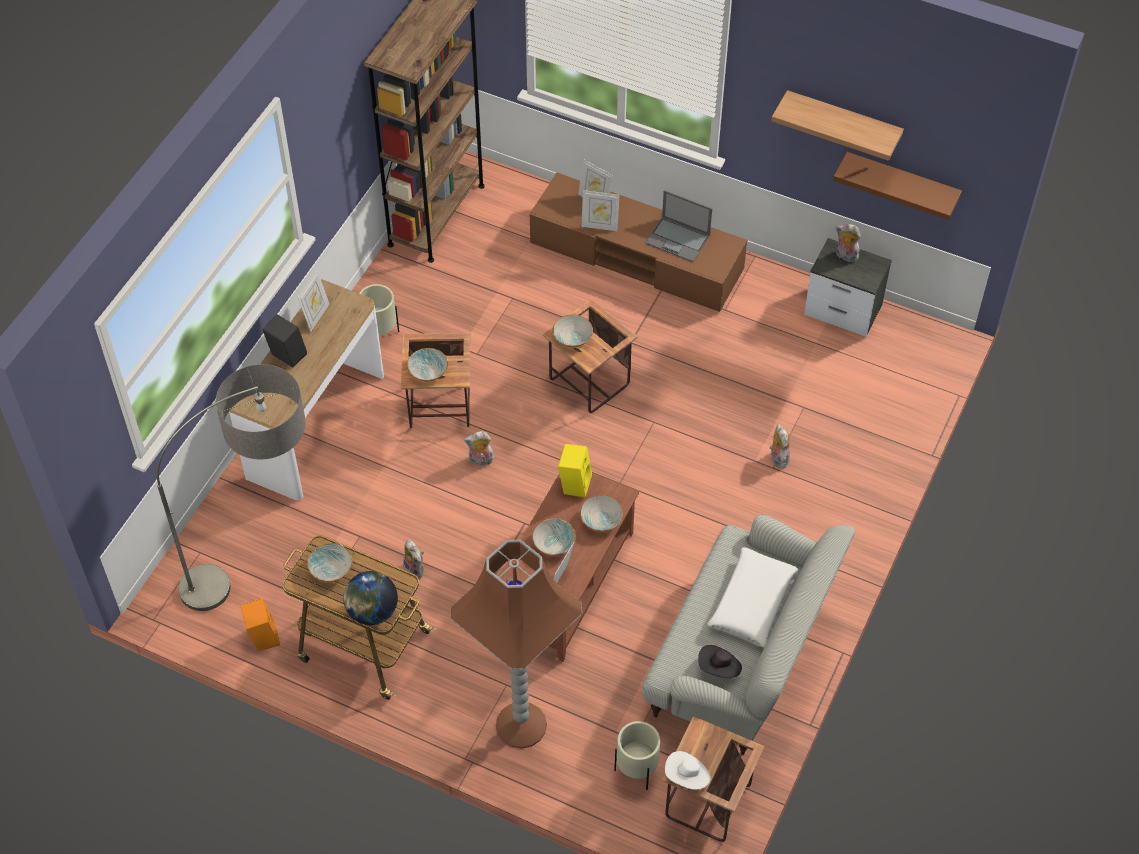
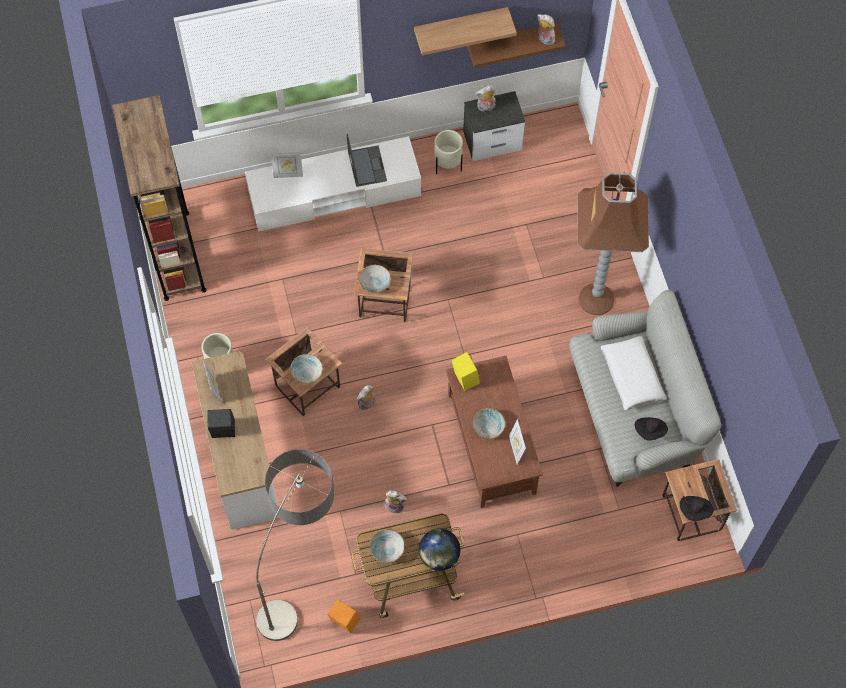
camera: 40 degrees left, 10 degrees up
(519, 725) = (547, 553): brown floor lamp -> brown floor lamp (595, 299)
(600, 226) = (308, 191): picture frame -> none
(600, 520) = (501, 391): bowl -> none
(636, 257) = (334, 194): brown tv stand -> white tv stand
(636, 771) = (637, 527): beige planter -> beige planter (447, 166)
(678, 239) = (366, 166): laptop -> laptop turned 90 degrees counterclockwise
(687, 776) = (695, 510): white hat -> black hat
(777, 458) = (541, 269): plush toy -> plush toy (544, 39)

